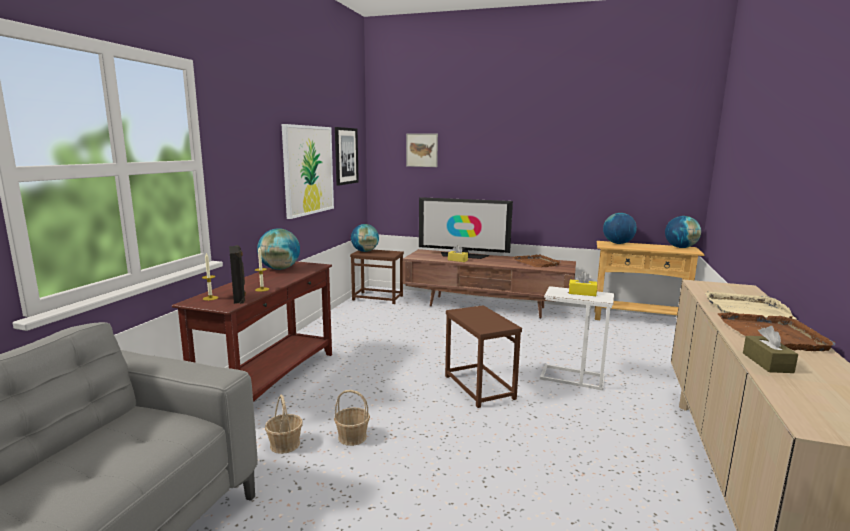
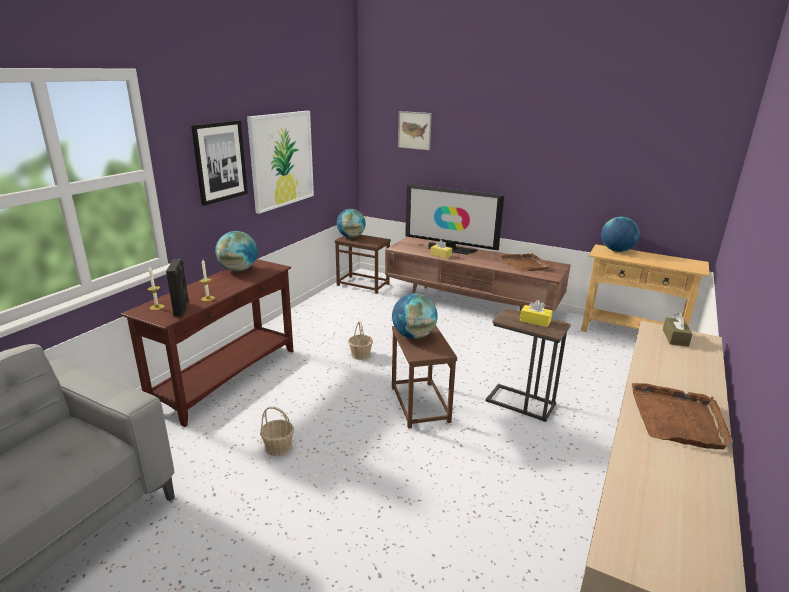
camera: 10 degrees right, 10 degrees up
(285, 444) = (217, 447): basket -> basket (360, 354)
(346, 156) = (330, 137): picture -> picture (220, 161)
(572, 377) = (521, 403): white side table -> brown side table
(680, 247) = (687, 261): globe -> globe (414, 336)
(746, 309) = (679, 375): beige tray -> none
(767, 362) = (638, 459): brown tissue box -> brown tissue box (675, 338)

